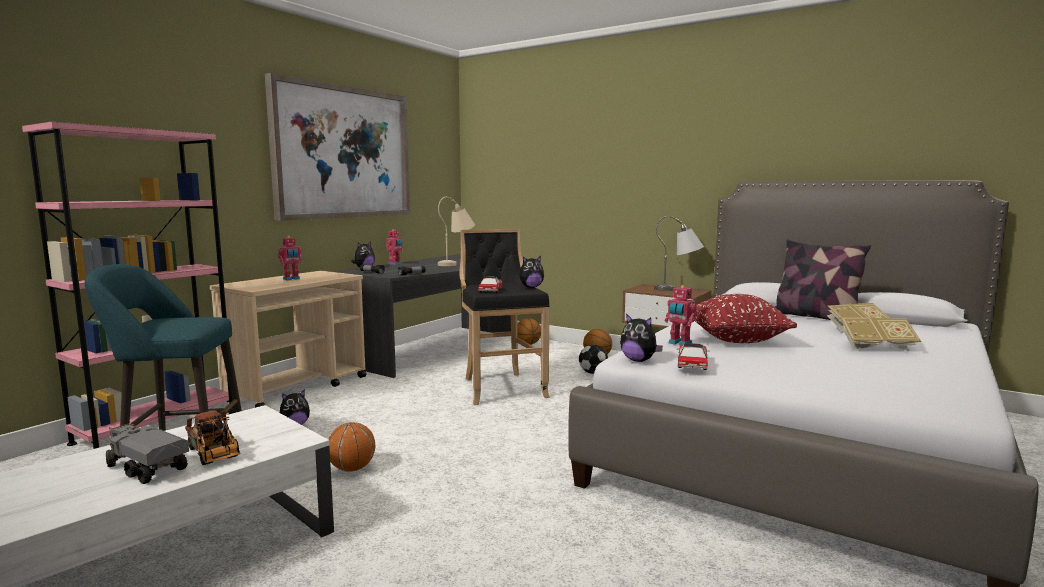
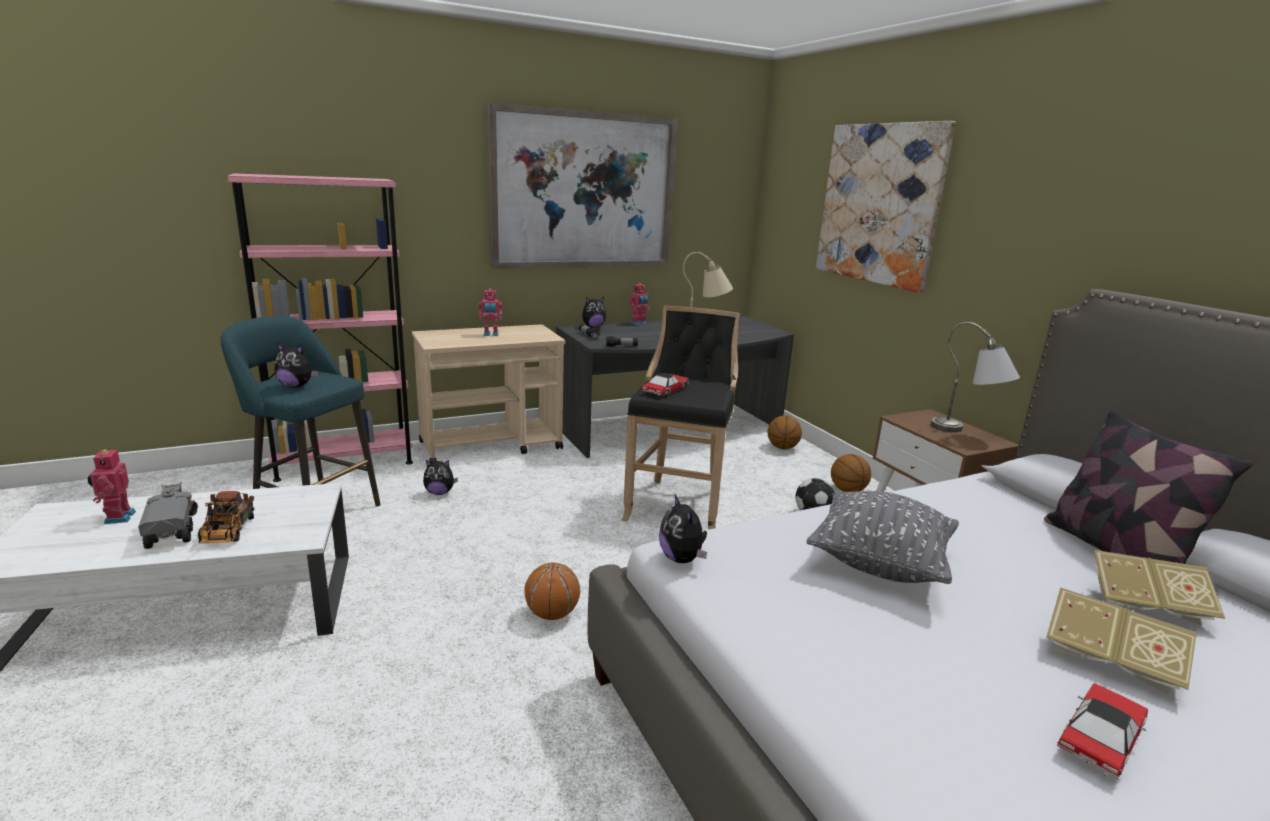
camera: 30 degrees right, 10 degrees up
(352, 469) = (425, 564): basketball -> basketball (552, 614)
(531, 287) = (721, 395): plush toy -> plush toy (296, 386)
(573, 152) = (879, 204): none -> picture
(679, 343) = (778, 546): toy robot -> toy robot (117, 517)
(692, 363) = (731, 591): toy car -> toy car (1100, 738)
(735, 340) = (879, 563): red pillow -> grey pillow

